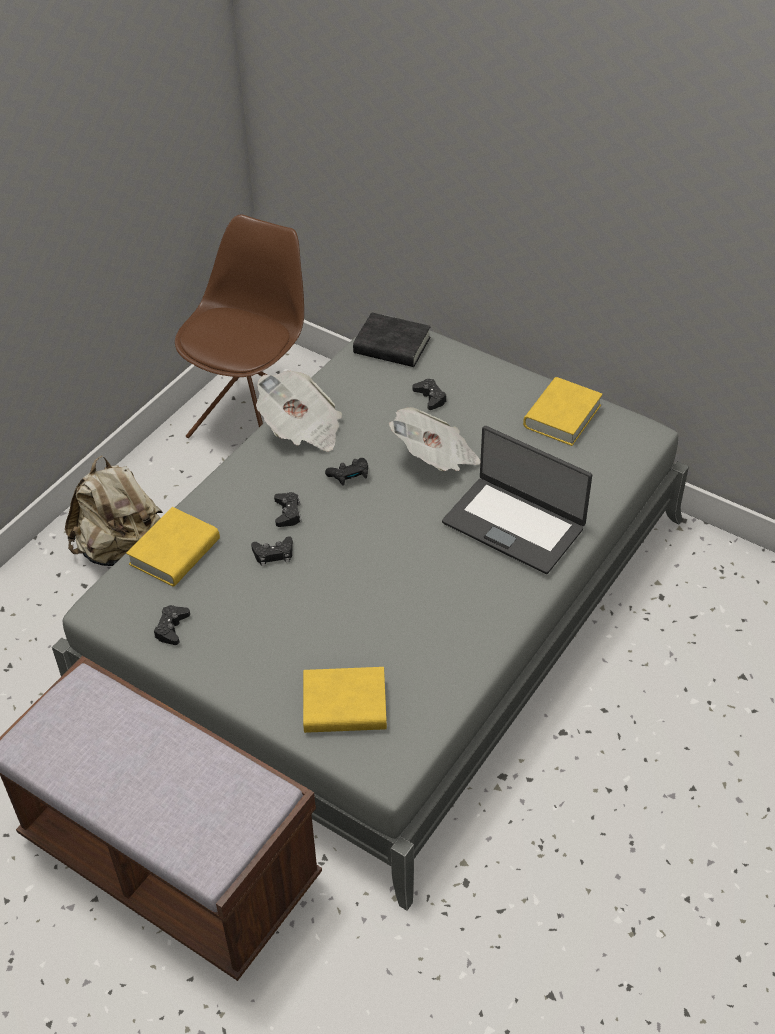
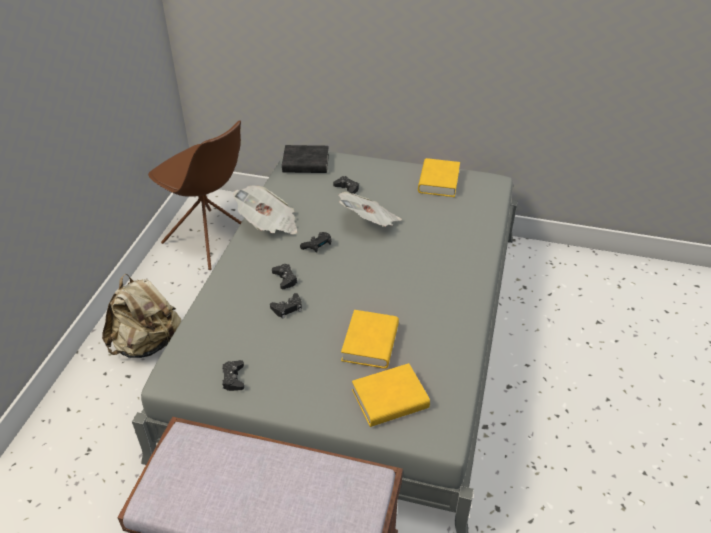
camera: 20 degrees left, 5 degrees down
(175, 552) = (212, 324): yellow book -> yellow book (370, 343)
(254, 420) = (211, 240): brown chair -> brown chair turned 120 degrees clockwise
(514, 524) = (443, 251): laptop -> none

